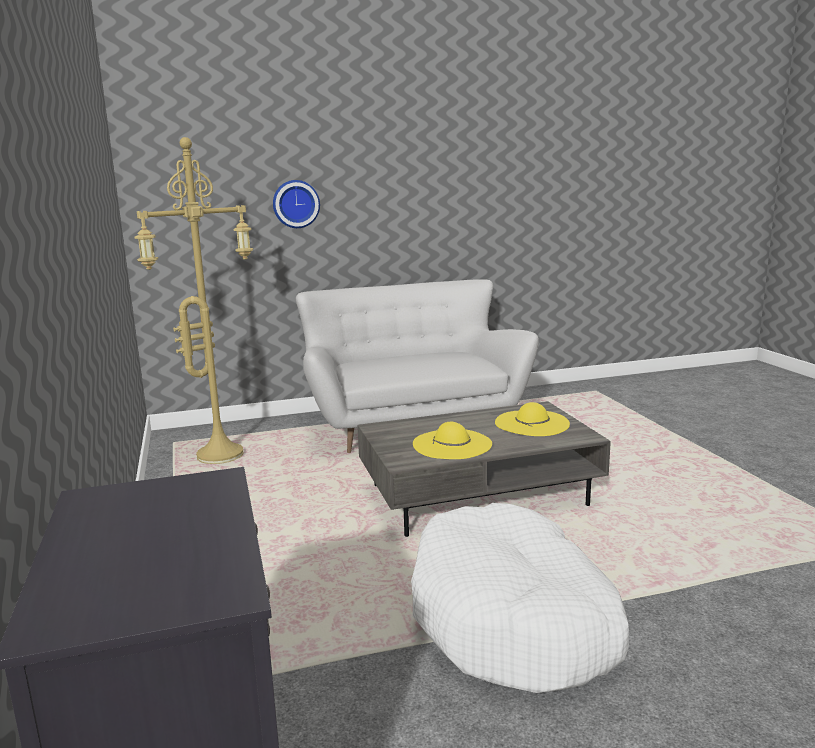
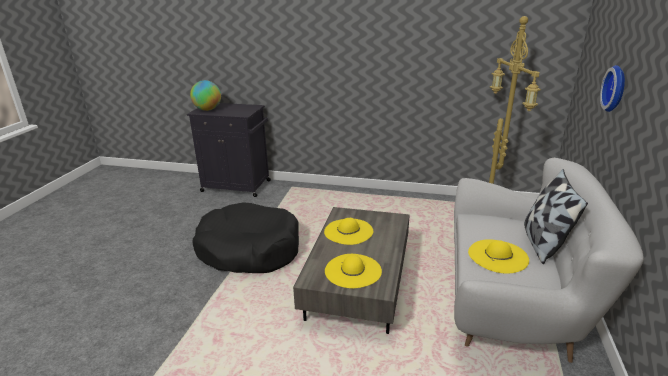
camera: 120 degrees right, 10 degrees up
(176, 579) = (207, 110): none -> globe
(382, 358) = (543, 244): none -> pillow
(431, 364) = (498, 256): none -> yellow hat
(513, 619) = (249, 250): white dog bed -> black dog bed

